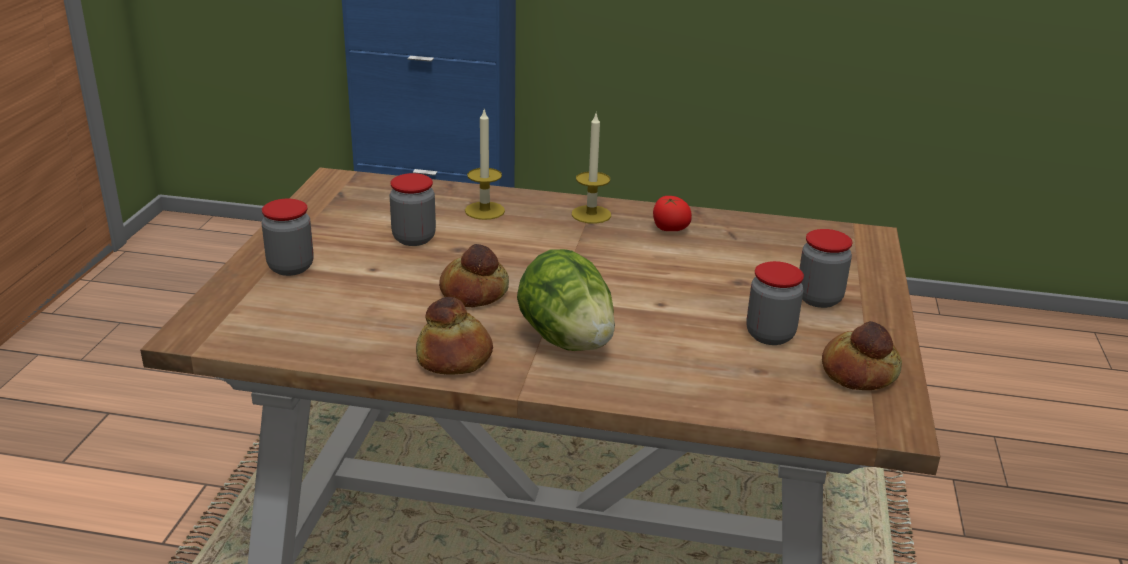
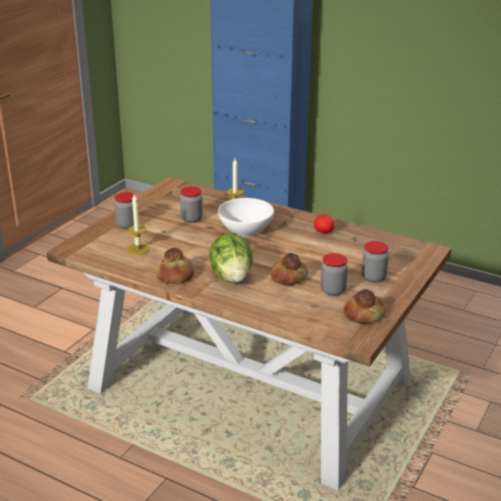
camera: 20 degrees right, 0 degrees up
(473, 291) = (203, 248): bread -> bread (288, 277)
(528, 244) = (245, 229): none -> white bowl
(591, 214) = (288, 218): candle -> candle (138, 249)

